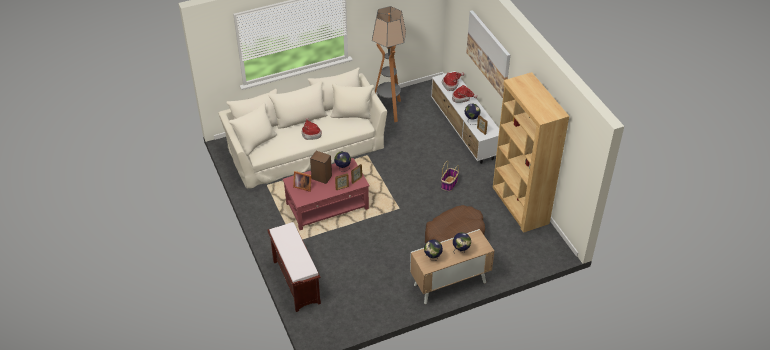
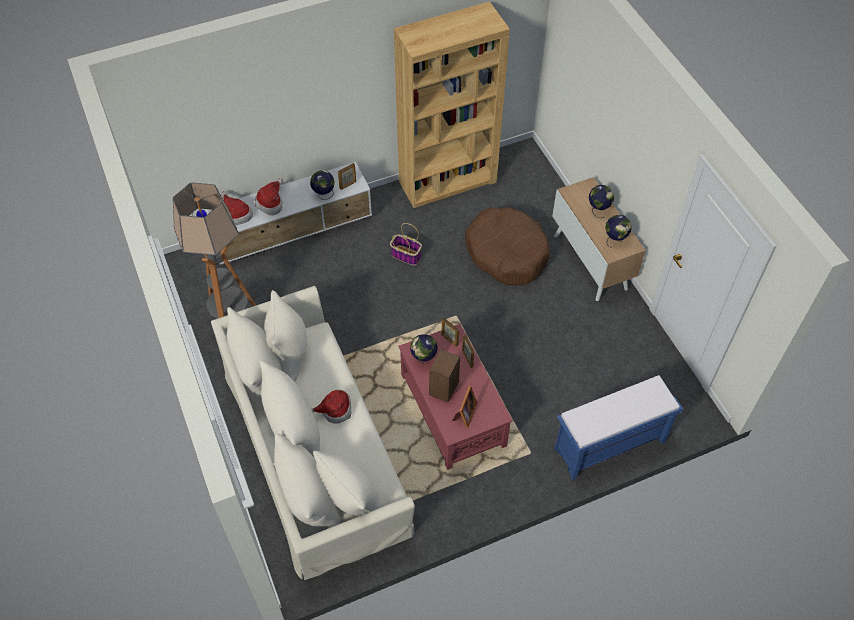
camera: 90 degrees left, 10 degrees up
(295, 281) = (609, 446): brown bench -> blue bench
(489, 53) = (275, 107): picture -> none

